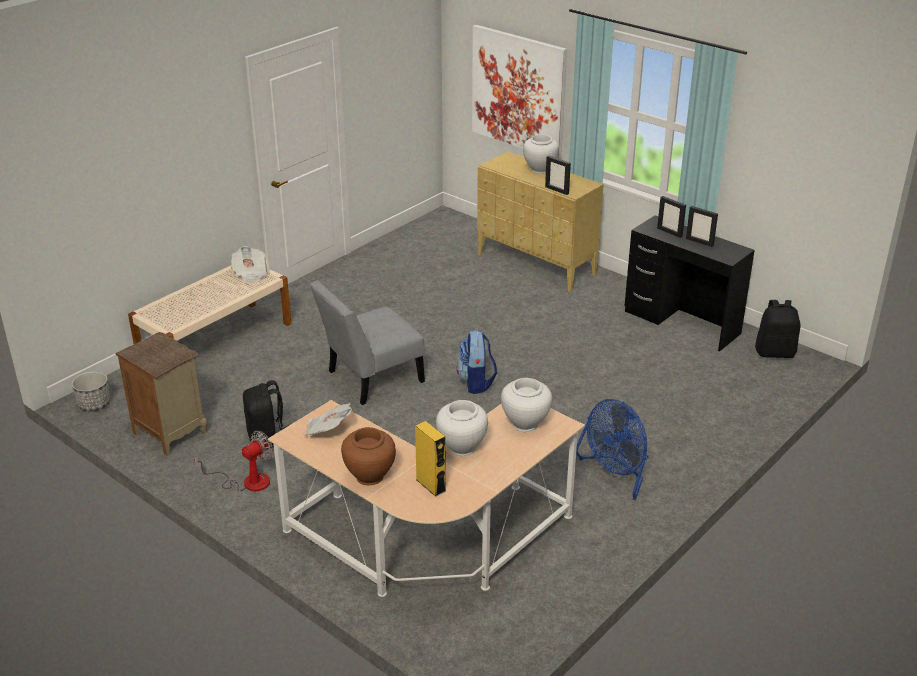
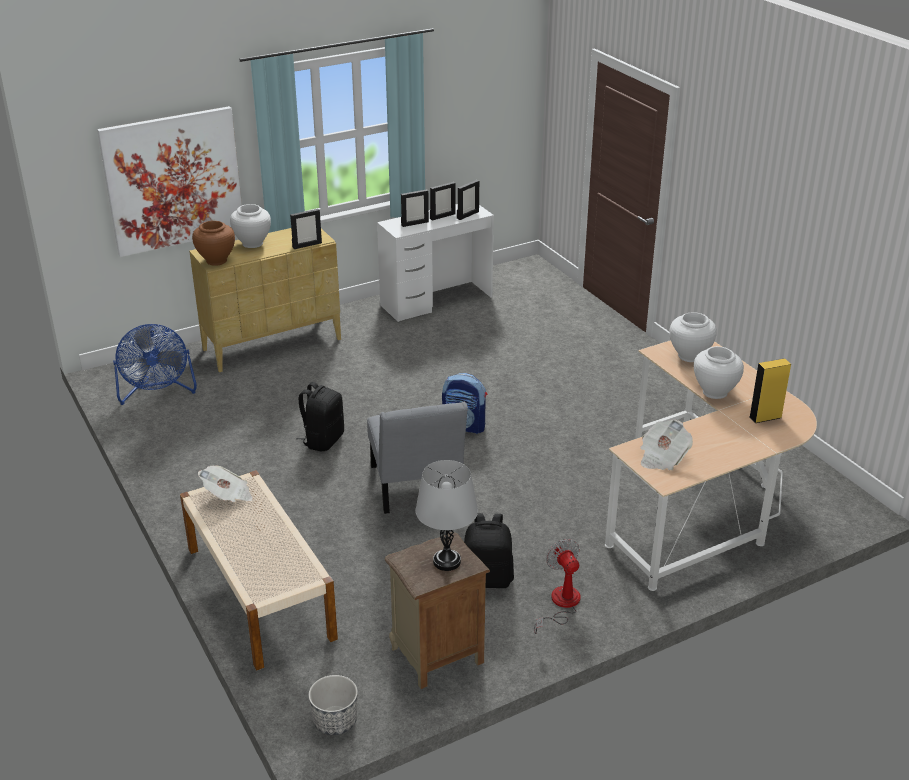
camera: 70 degrees left, 0 degrees up
(158, 356) = (447, 561): none -> grey table lamp
(370, 476) = (744, 446): brown vase -> brown vase (216, 260)
(616, 471) = (635, 386): blue fan -> blue fan (154, 391)
(682, 322) = (436, 300): black desk -> white desk
(716, 253) = (467, 215): none -> picture frame
(775, 352) = (509, 275): black backpack -> black backpack (323, 440)

